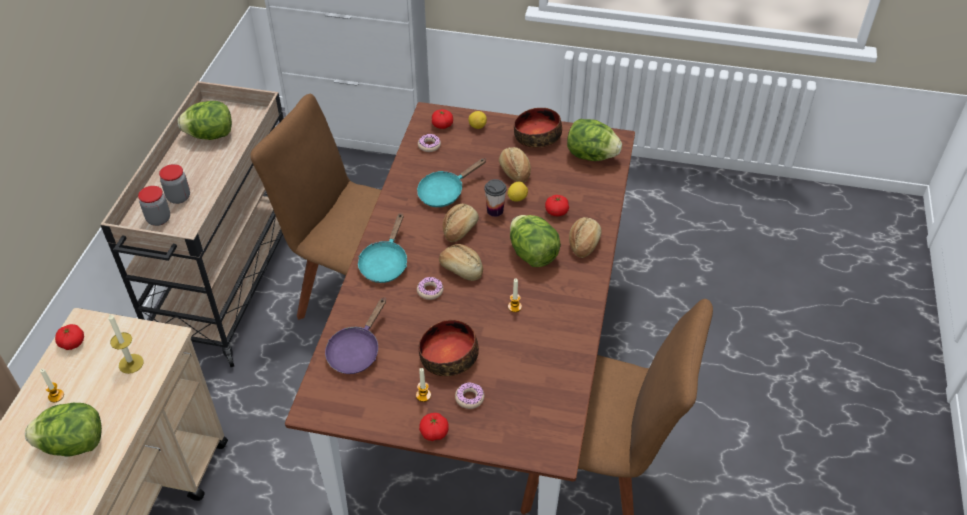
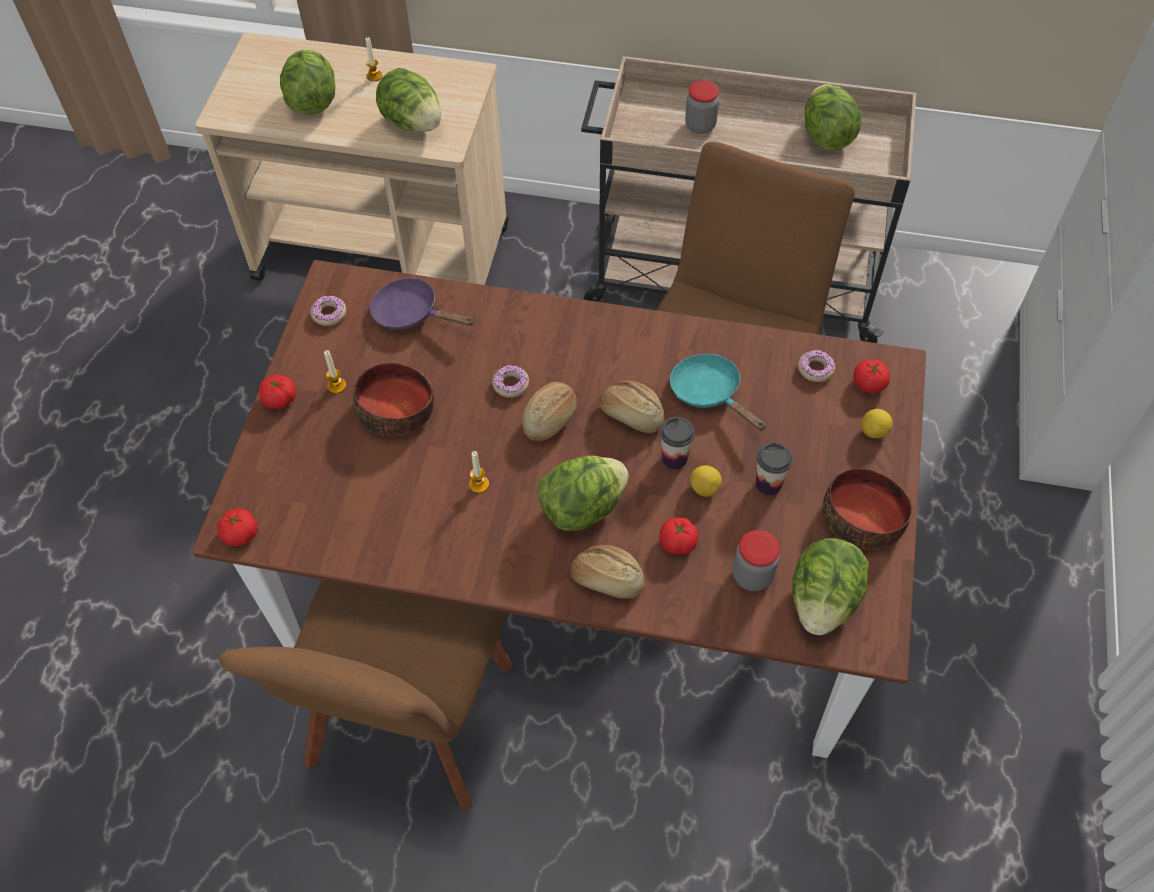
camera: 90 degrees right, 10 degrees up
(72, 343) = (444, 73): tomato -> tomato (240, 534)
(131, 363) = (412, 122): candle -> lettuce
(159, 219) = (659, 114): jar -> jar (752, 575)
(385, 263) = (562, 332): turquoise frying pan -> none
(469, 398) = (327, 434): donut -> donut (329, 314)
(514, 171) = (768, 484): bread -> cup

